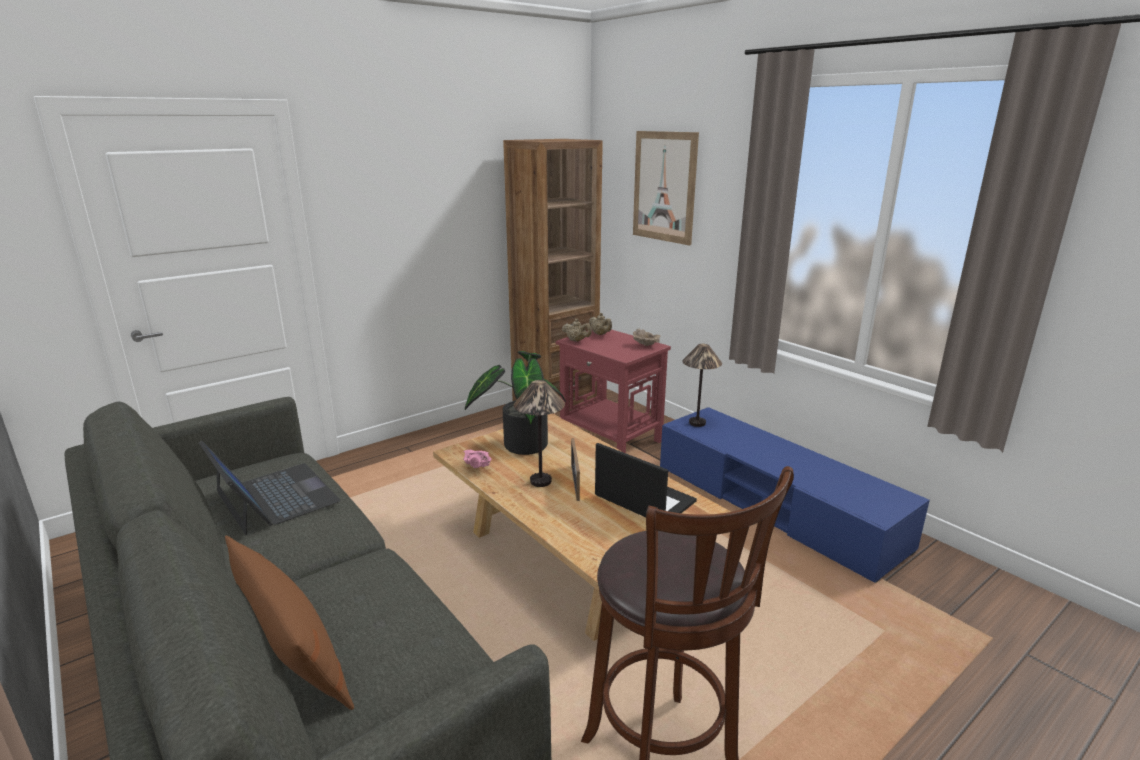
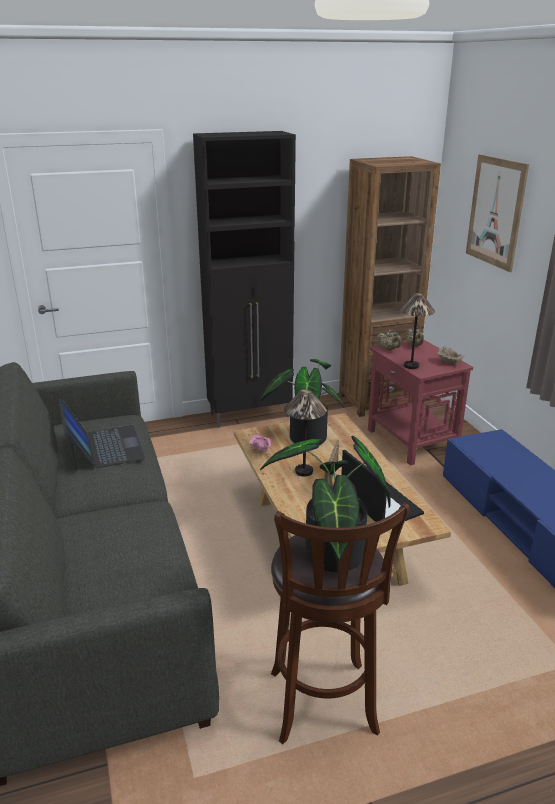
camera: 20 degrees right, 5 degrees up
(292, 655) = (75, 559): brown pillow -> none
(423, 440) = (251, 416): none -> black cabinet
(677, 564) = (330, 558): none -> potted plant
(697, 423) = (481, 443): table lamp -> table lamp (411, 366)

